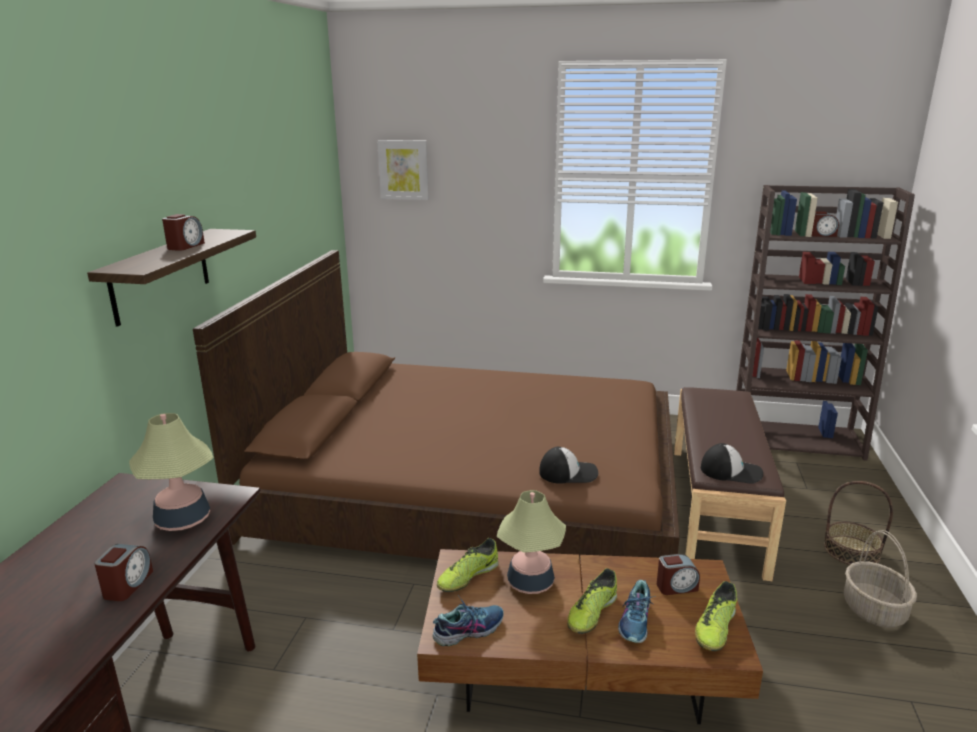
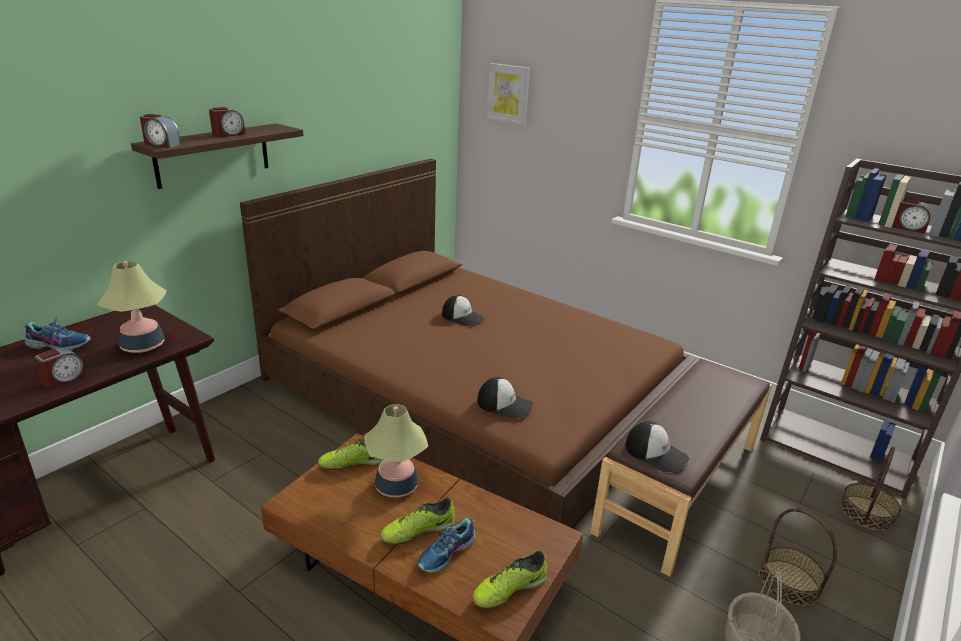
camera: 25 degrees right, 5 degrees up
(443, 407) = (462, 317): none -> cap
(468, 630) = (313, 504): shoe -> shoe (59, 344)
(676, 587) = (513, 539): alarm clock -> alarm clock (161, 144)
(854, 480) = (866, 513): none -> basket

